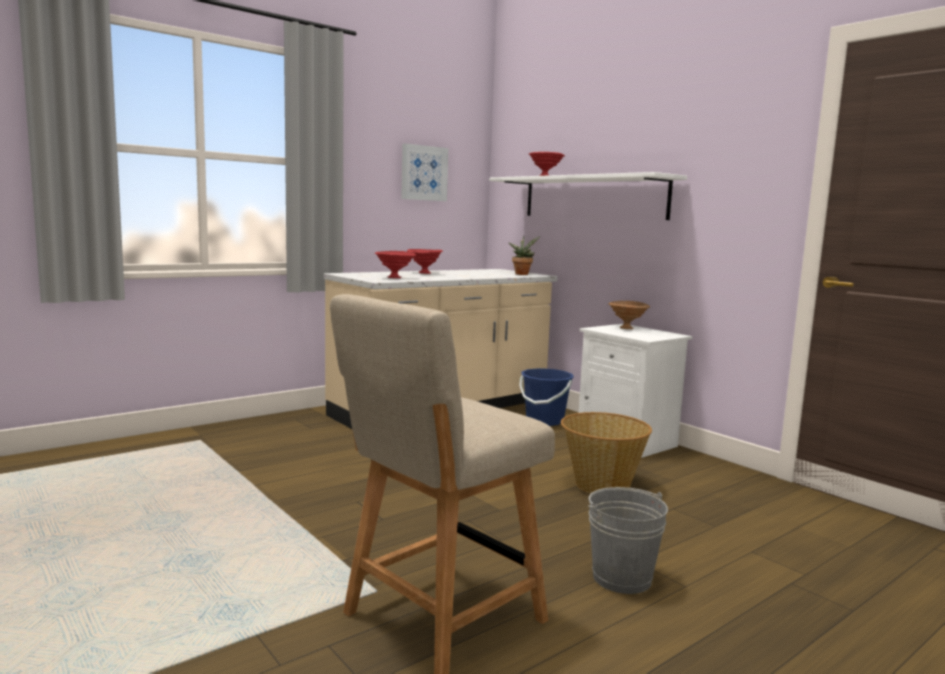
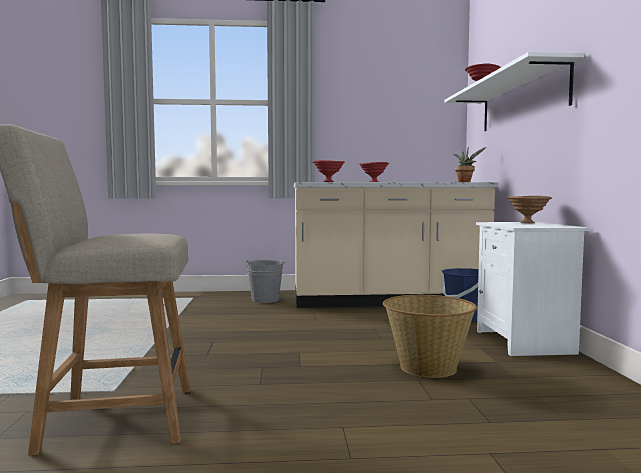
camera: 35 degrees right, 5 degrees down
(424, 173) = (396, 104): picture -> none
(622, 578) = (302, 434): grey bucket -> grey bucket (265, 300)

